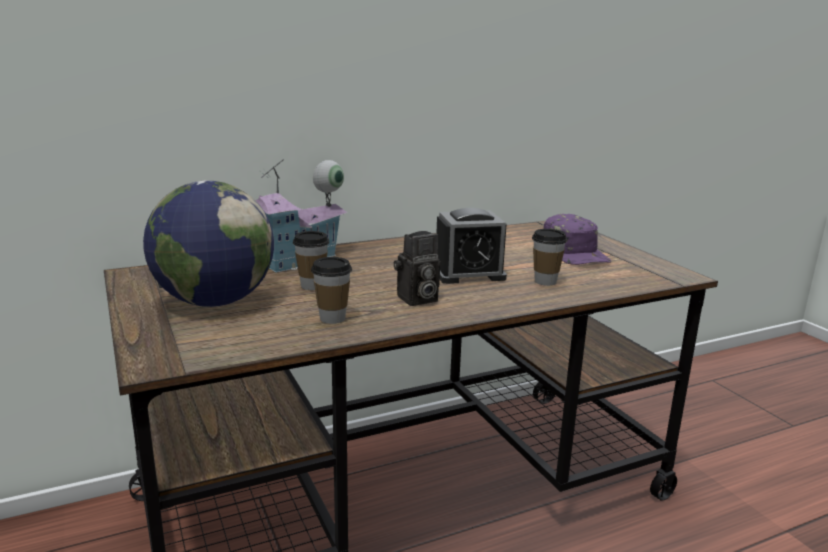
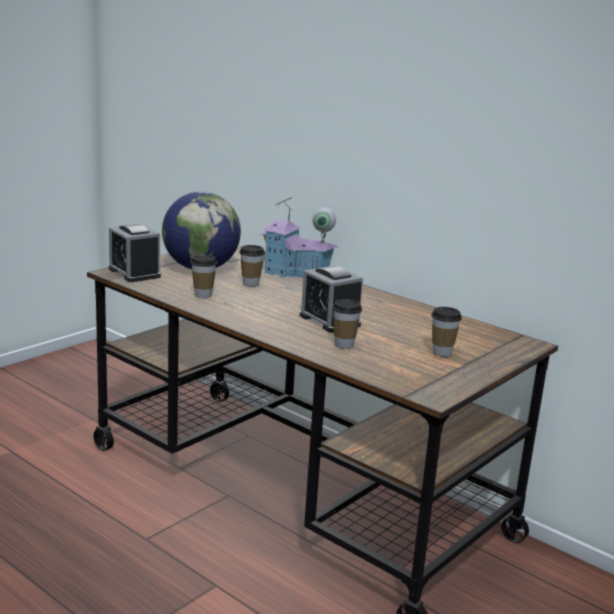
camera: 65 degrees right, 0 degrees up
(178, 348) = (134, 273): none -> alarm clock
(416, 300) = (257, 311): camera -> none
(575, 252) = (442, 353): purple cap -> cup

